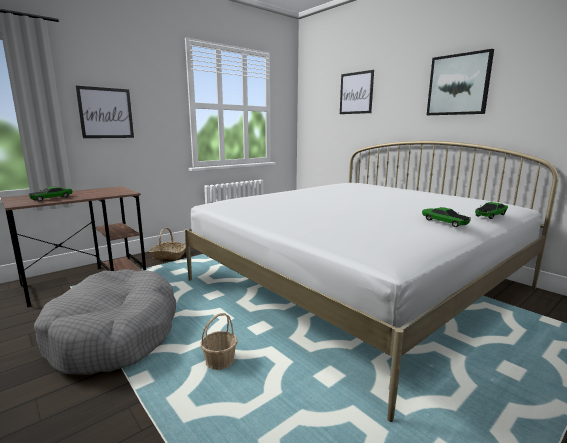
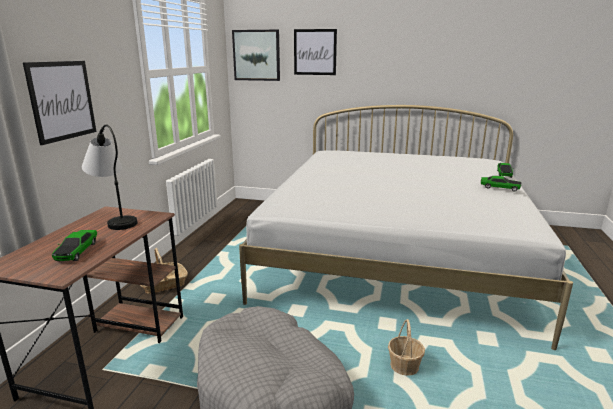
camera: 35 degrees left, 5 degrees up
(107, 191) = (115, 219): none -> table lamp
(458, 85) = (429, 53): picture -> picture (256, 55)

